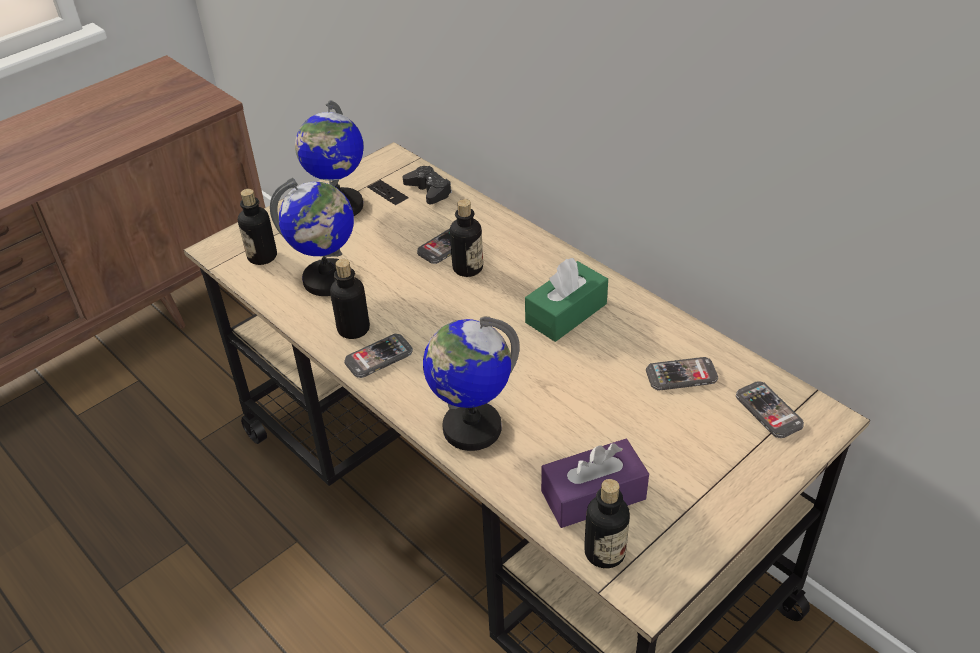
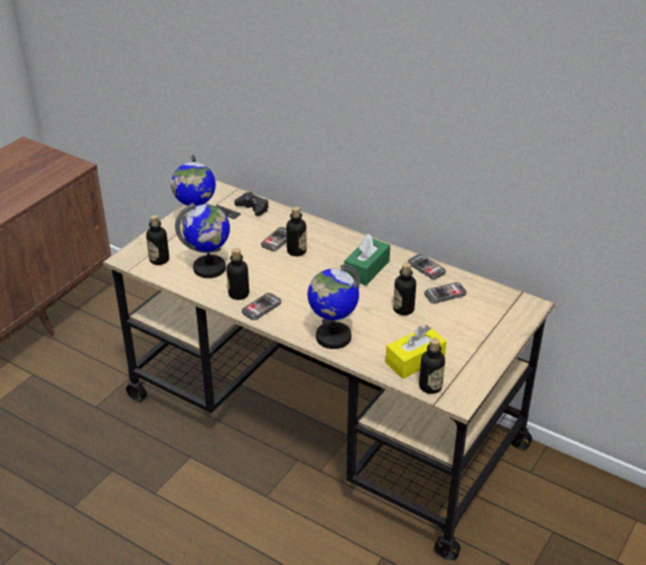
camera: 15 degrees left, 5 degrees down
(593, 495) = (415, 360): purple tissue box -> yellow tissue box
(603, 394) = (403, 309): none -> bottle
(768, 411) = (499, 306): phone -> phone (426, 268)

